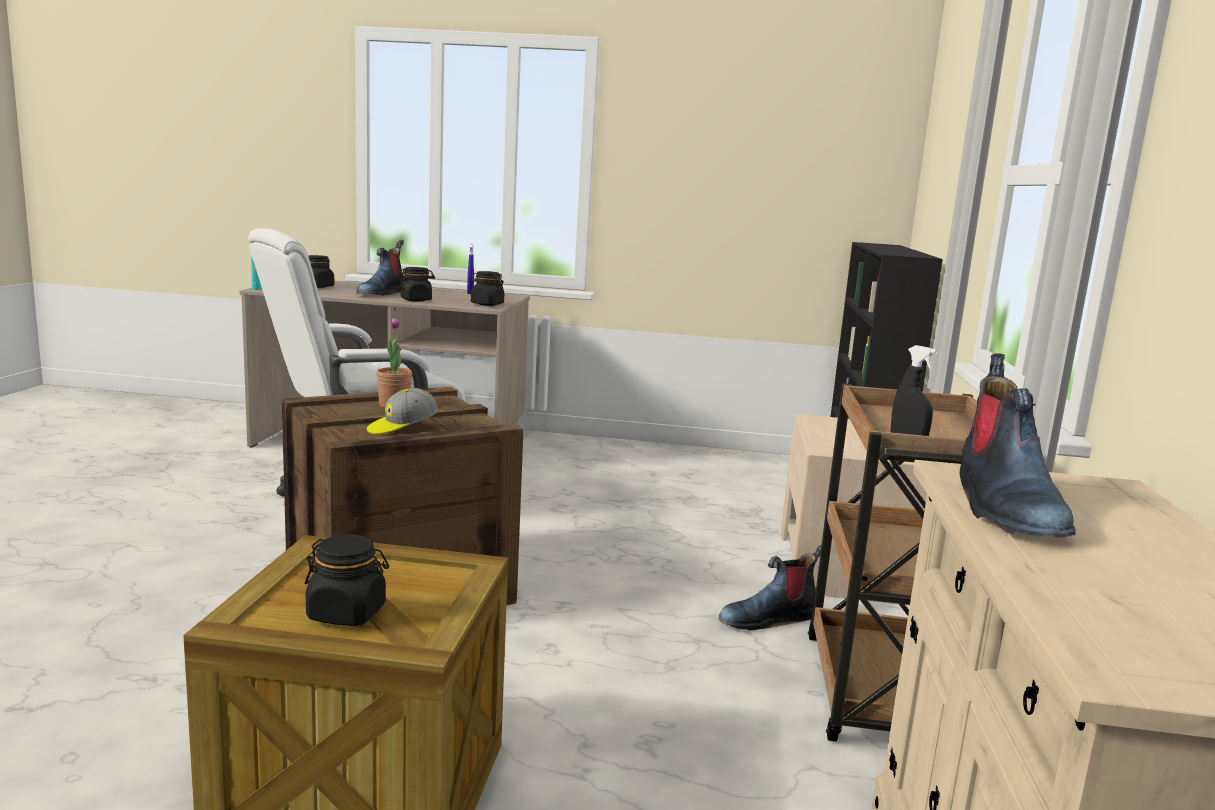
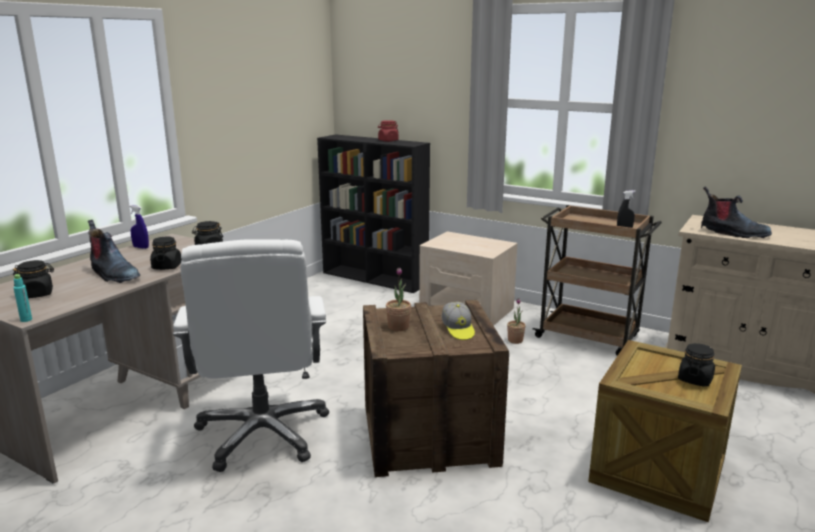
camera: 65 degrees left, 5 degrees up
(768, 618) = (515, 340): boot -> potted plant
(902, 251) = (388, 140): none -> red jar

